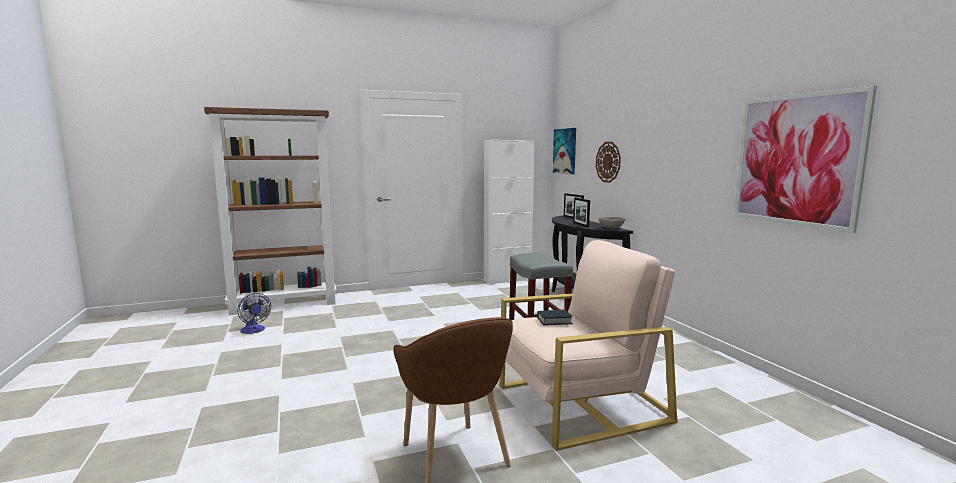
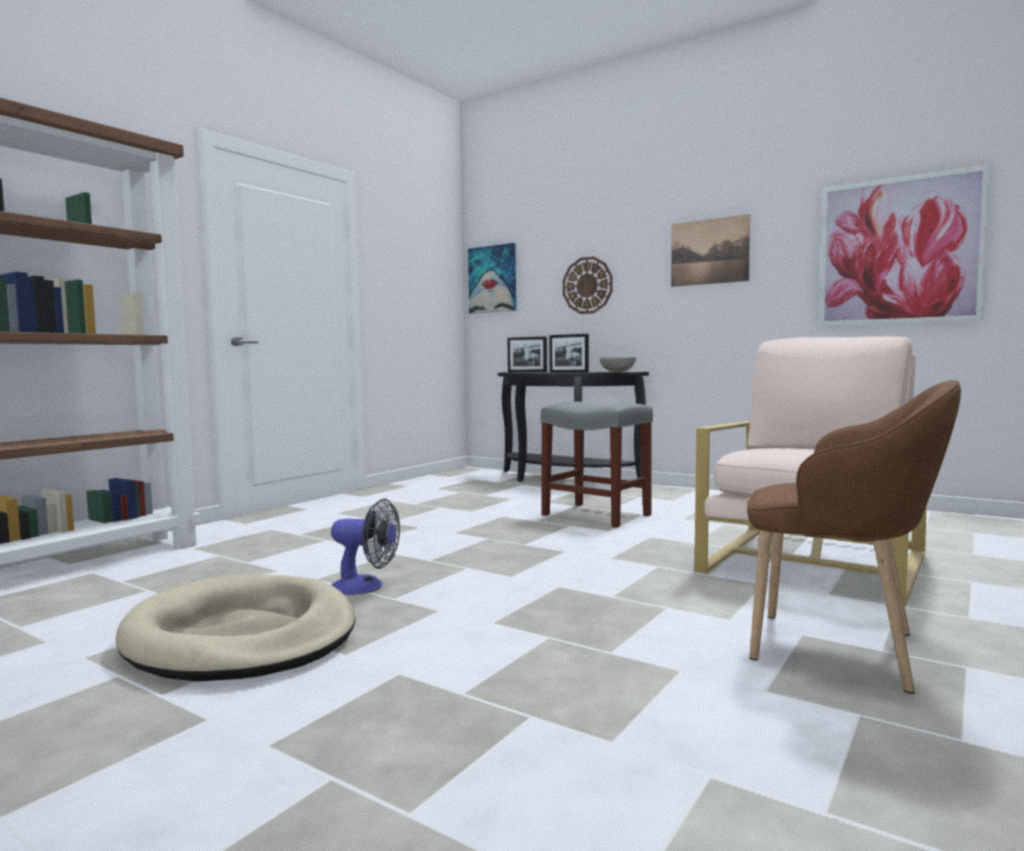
camera: 35 degrees left, 5 degrees down
(254, 331) = (93, 611): fan -> fan (366, 587)
(269, 358) = (241, 637): none -> beige dog bed
(507, 280) = (429, 479): white cabinet -> none
(554, 321) = (785, 446): book -> none
(673, 145) = (709, 251): none -> picture

